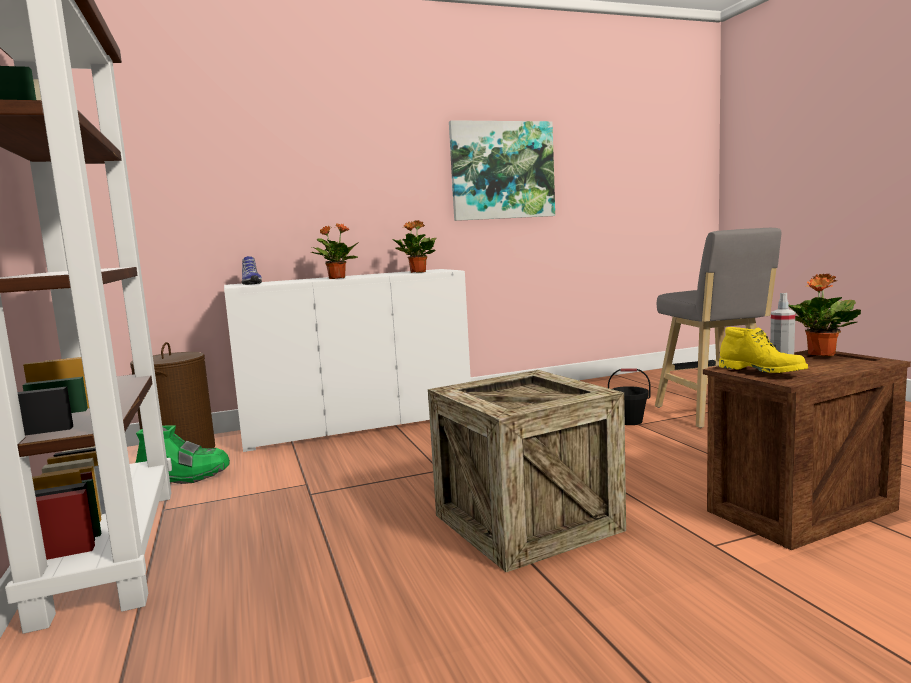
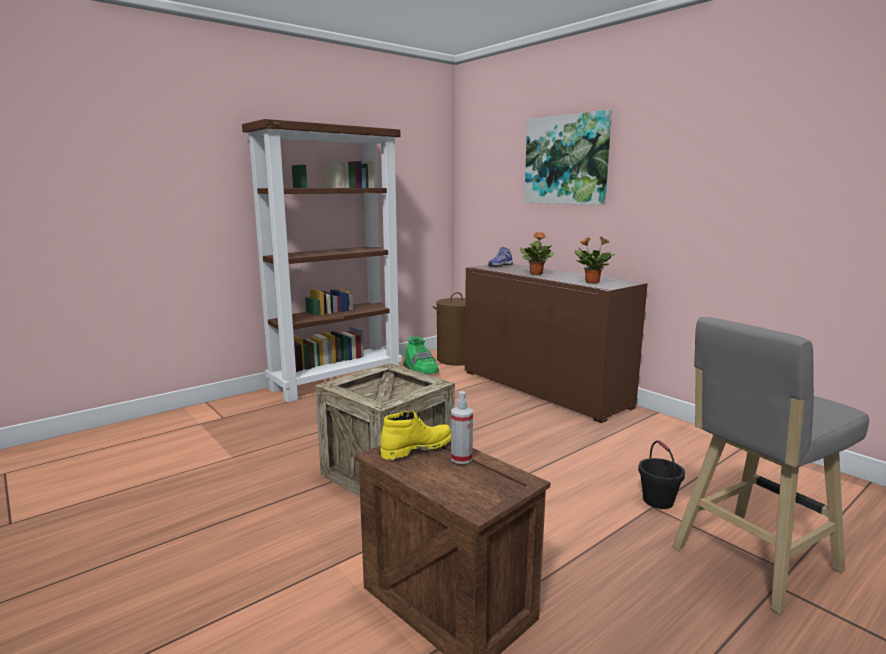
camera: 70 degrees right, 5 degrees up
(357, 424) = (543, 389): white cabinet -> brown cabinet
(502, 170) = (739, 187): picture -> picture (566, 160)
(762, 371) = (417, 448): yellow boot -> yellow boot turned 150 degrees counterclockwise
(820, 354) = (507, 480): potted plant -> none

